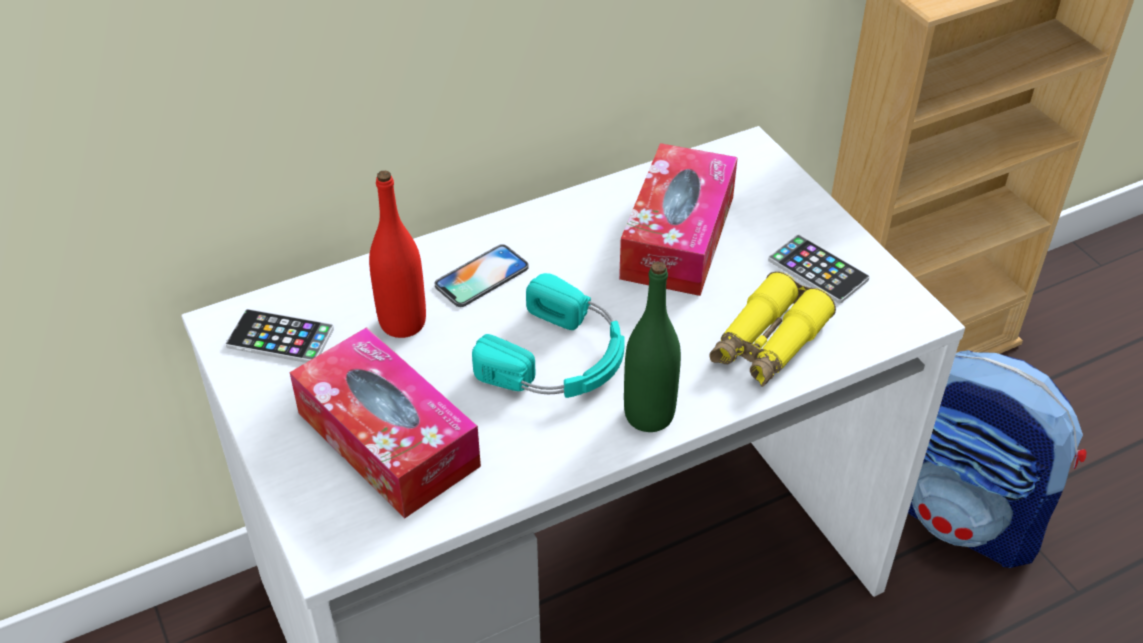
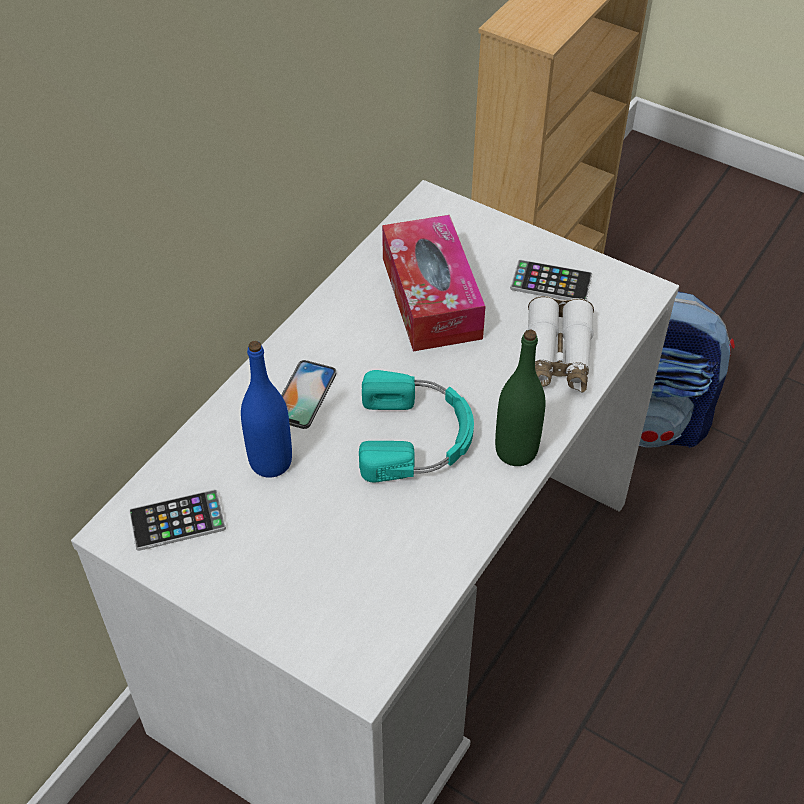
camera: 30 degrees left, 5 degrees up
(388, 439) = (335, 564): tissue box -> none
(402, 323) = (271, 462): red bottle -> blue bottle
(768, 343) = (558, 356): yellow binoculars -> white binoculars

